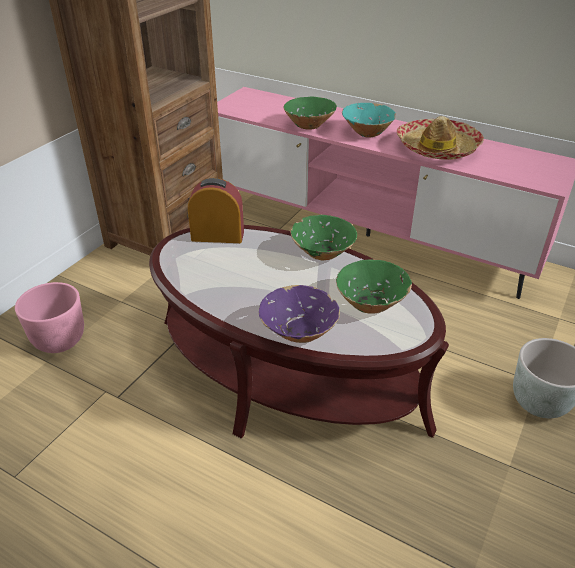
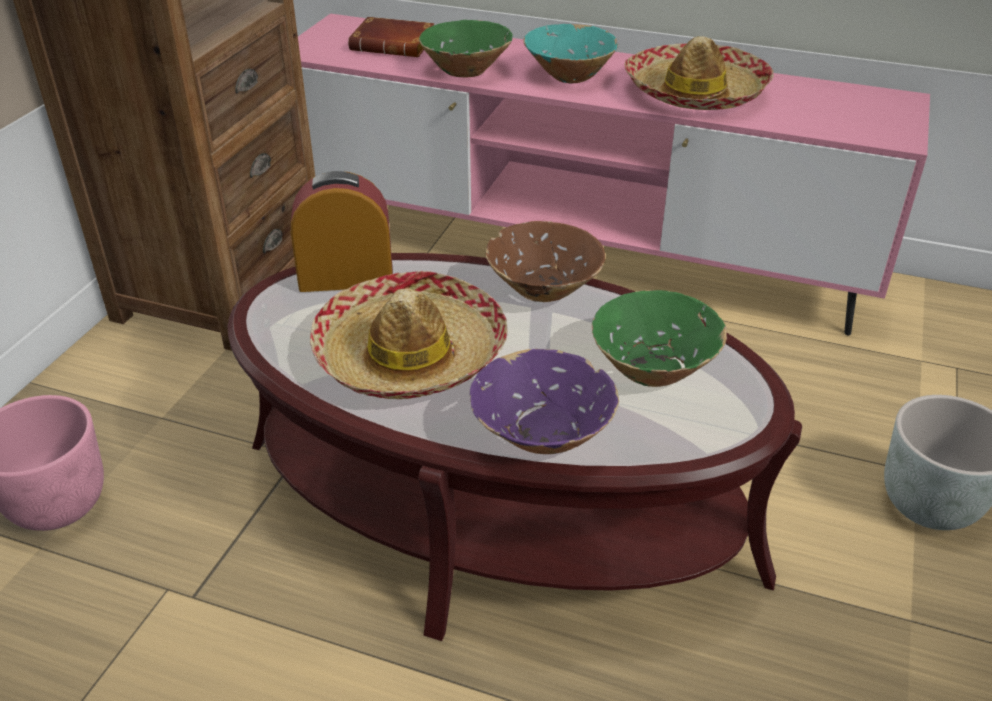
camera: 10 degrees left, 0 degrees up
(240, 281) = (410, 354): none -> hat
(274, 107) = (395, 45): none -> brown book
(322, 253) = (543, 290): green bowl -> brown bowl

